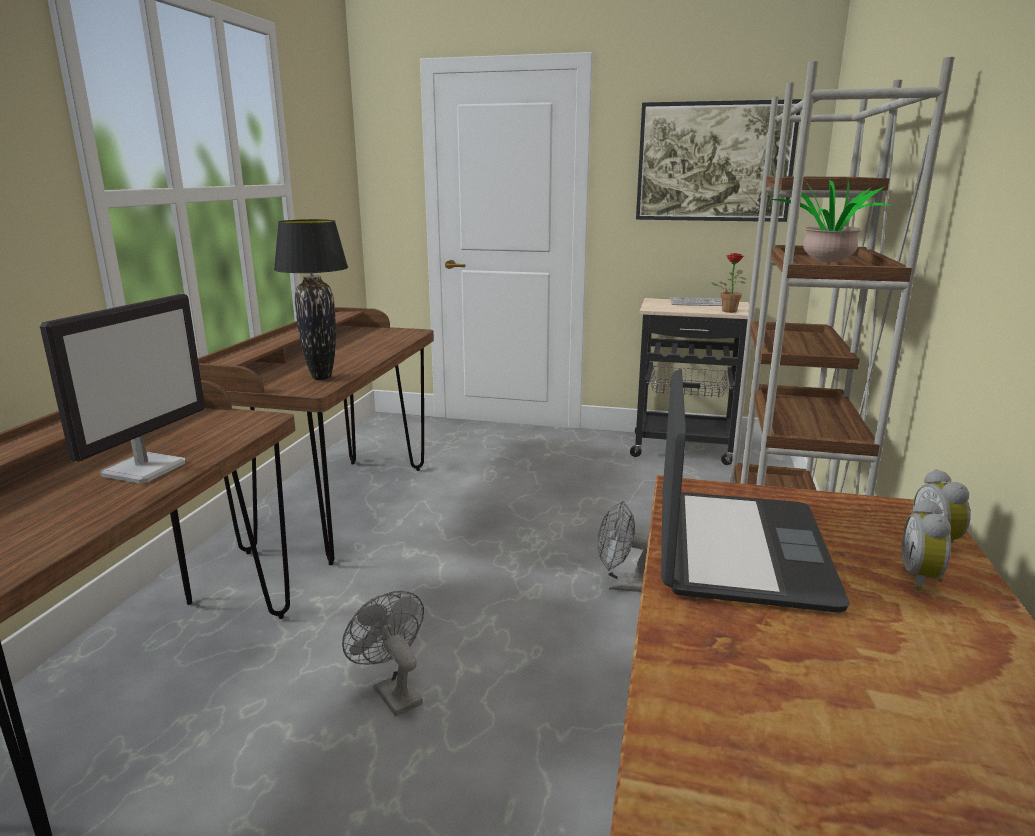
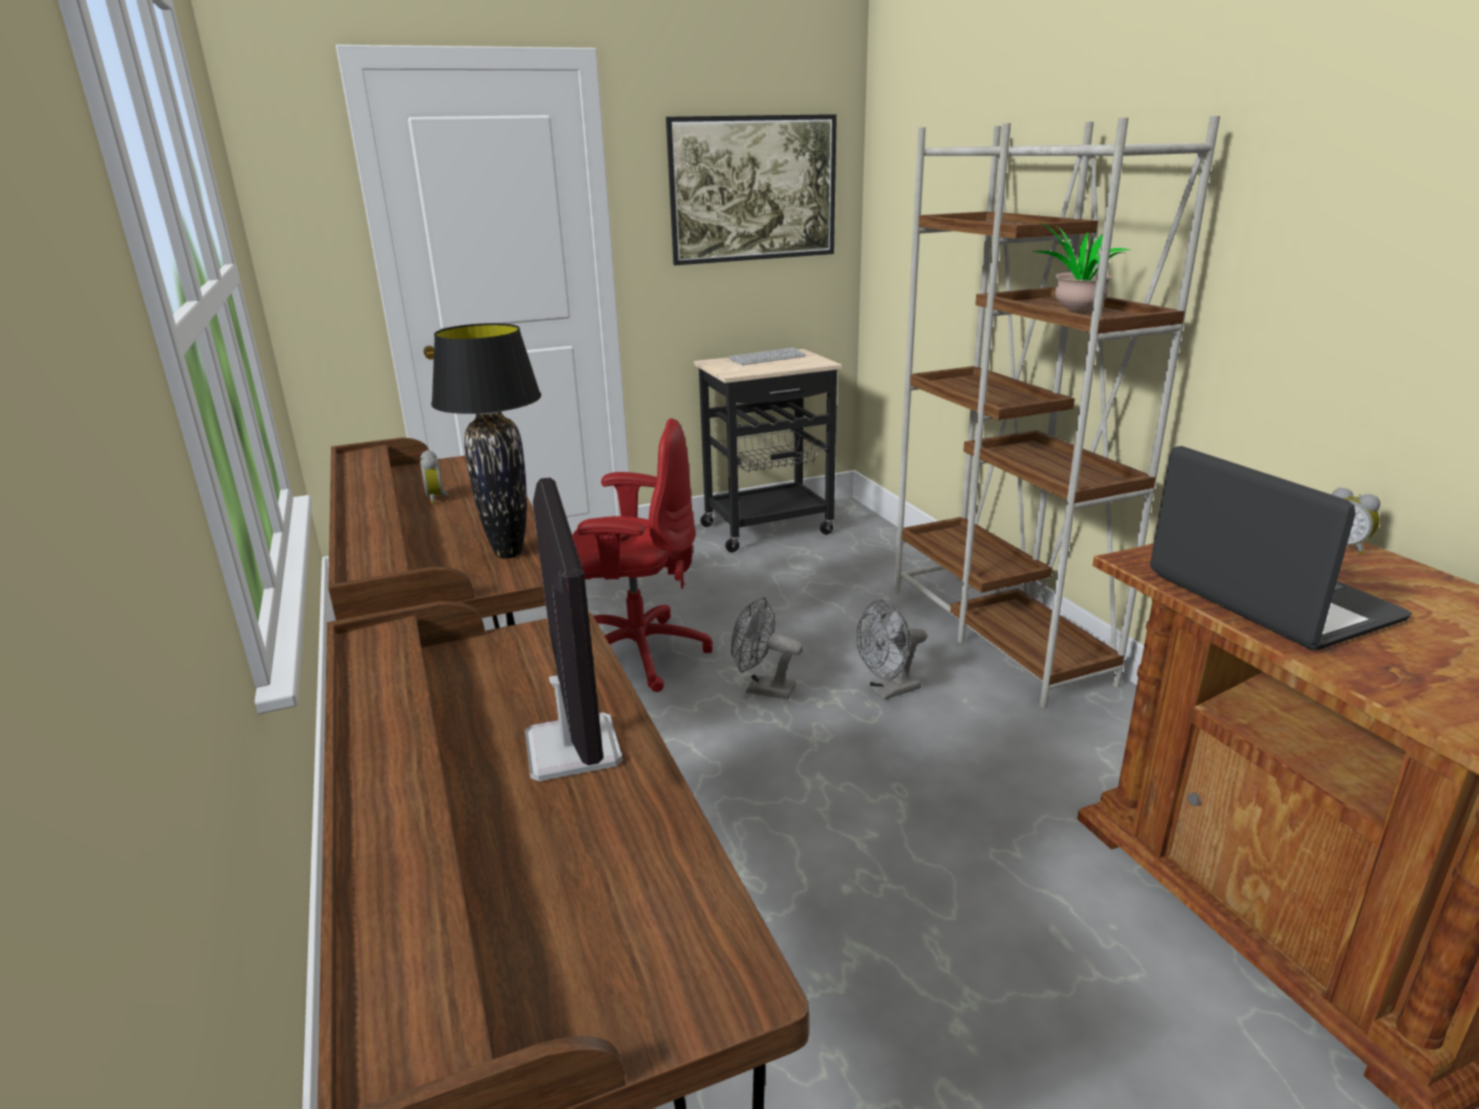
camera: 35 degrees left, 5 degrees up
(392, 692) = (827, 899): grey fan -> grey fan (762, 689)
(484, 499) = (637, 654): none -> red office chair
(729, 310) = (810, 362): potted plant -> none
(922, 579) = (1387, 577): alarm clock -> alarm clock (438, 498)

